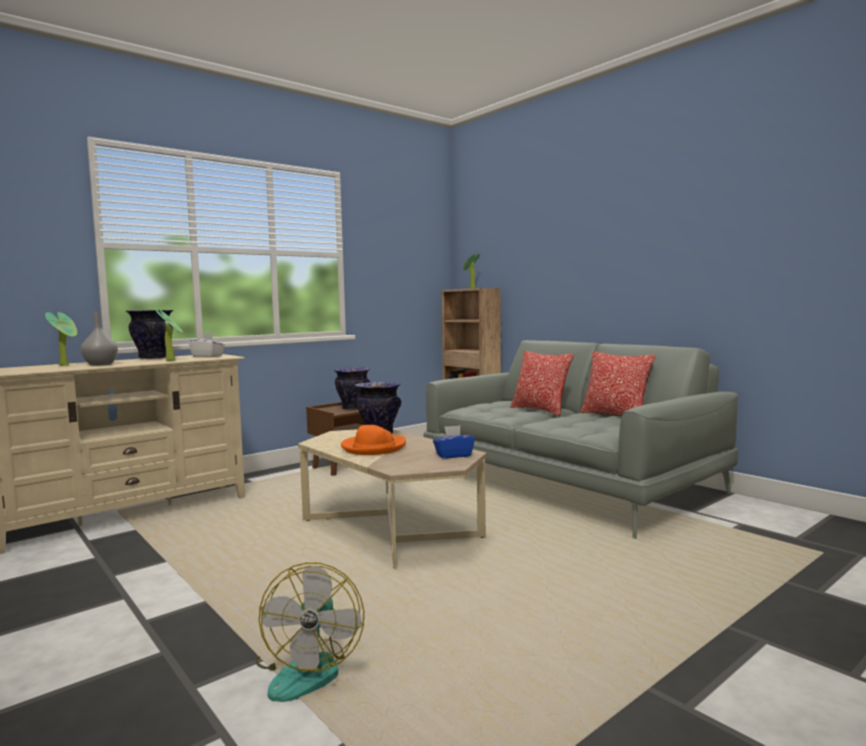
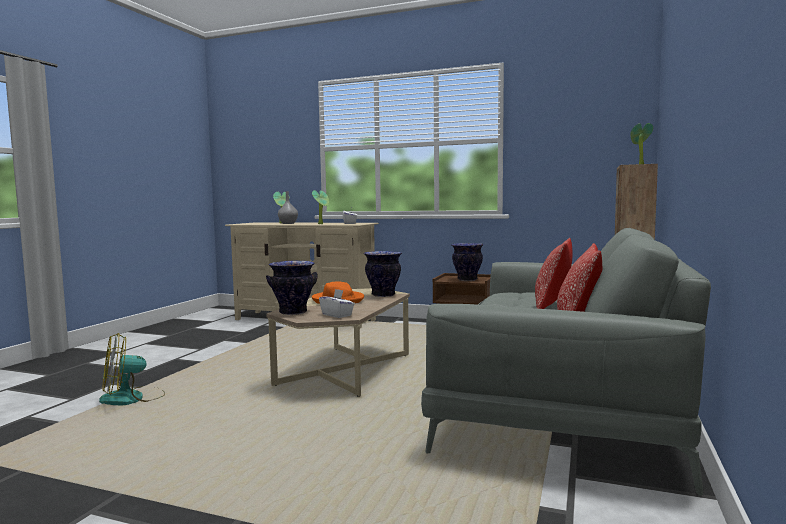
camera: 60 degrees right, 0 degrees up
(153, 358) = (331, 222): vase -> vase (293, 312)
(453, 455) = (337, 315): blue tissue box -> white tissue box

